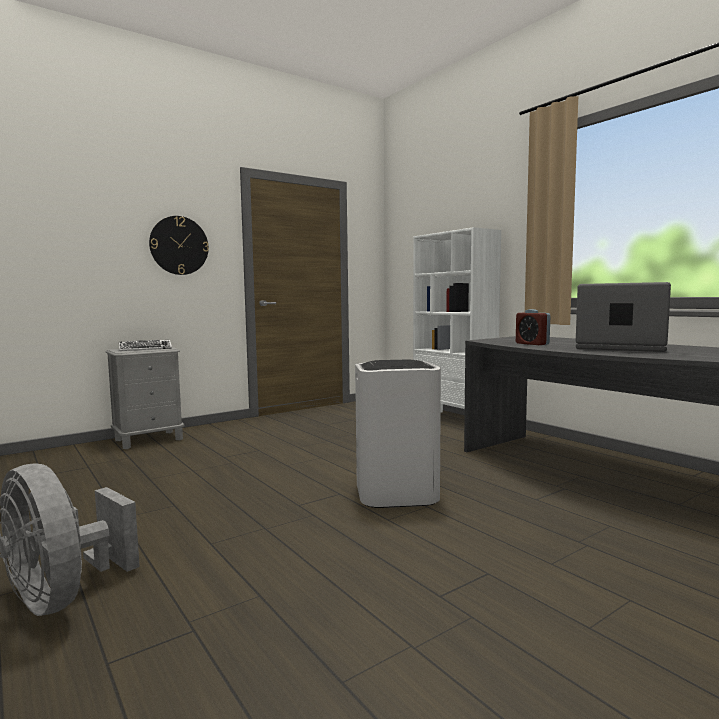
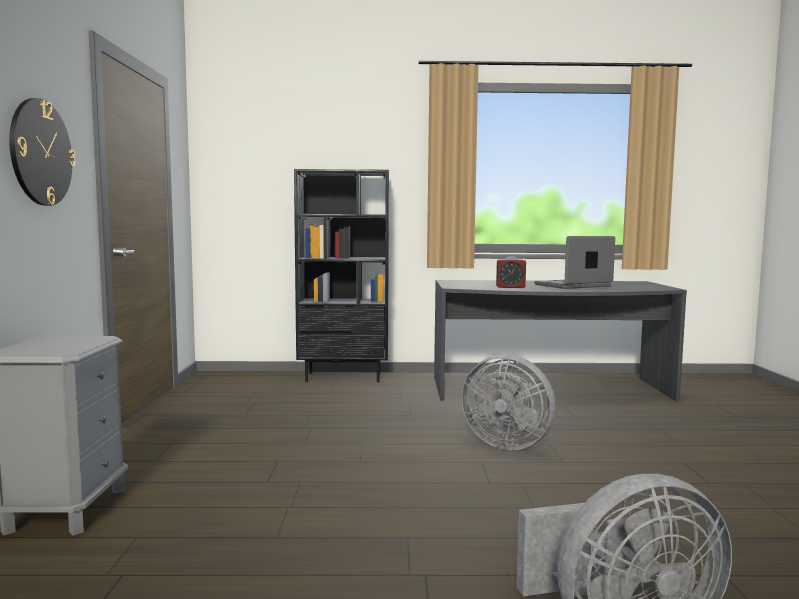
camera: 55 degrees left, 0 degrees up
(145, 349) = (62, 344): keyboard -> none
(397, 492) = (507, 444): white trash can -> grey fan
(454, 419) = (344, 377): white bookcase -> black bookcase

